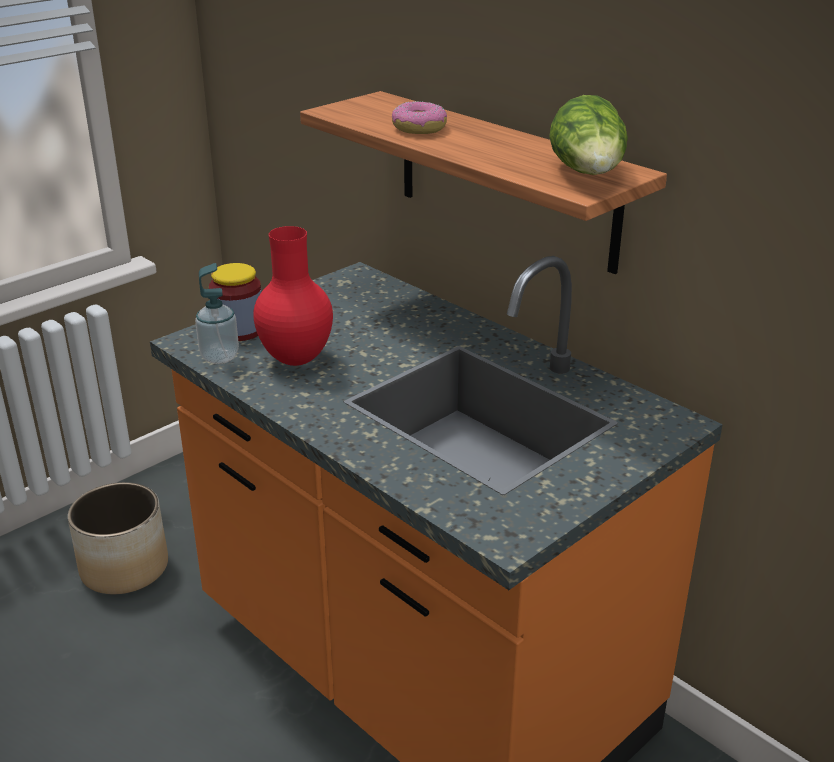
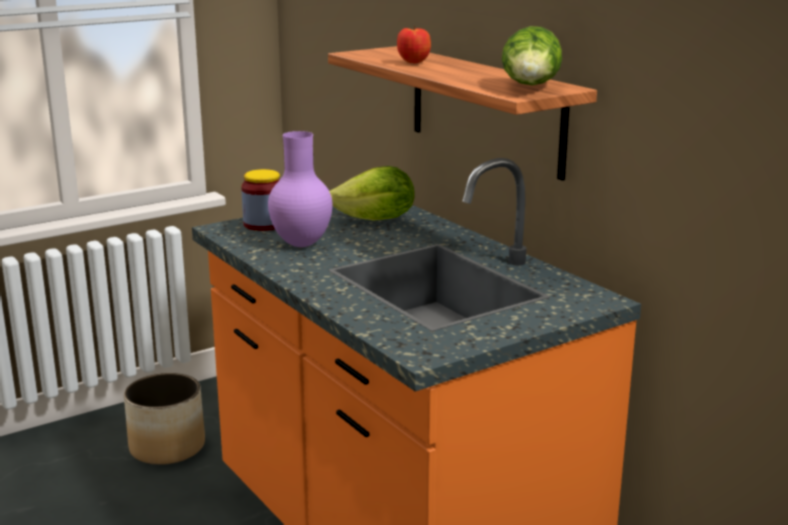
camera: 10 degrees right, 10 degrees down
(219, 357) = (242, 238): soap dispenser -> none
(296, 359) = (301, 243): red vase -> purple vase
(372, 312) = (376, 220): none -> lettuce
(419, 128) = (414, 63): donut -> apple

